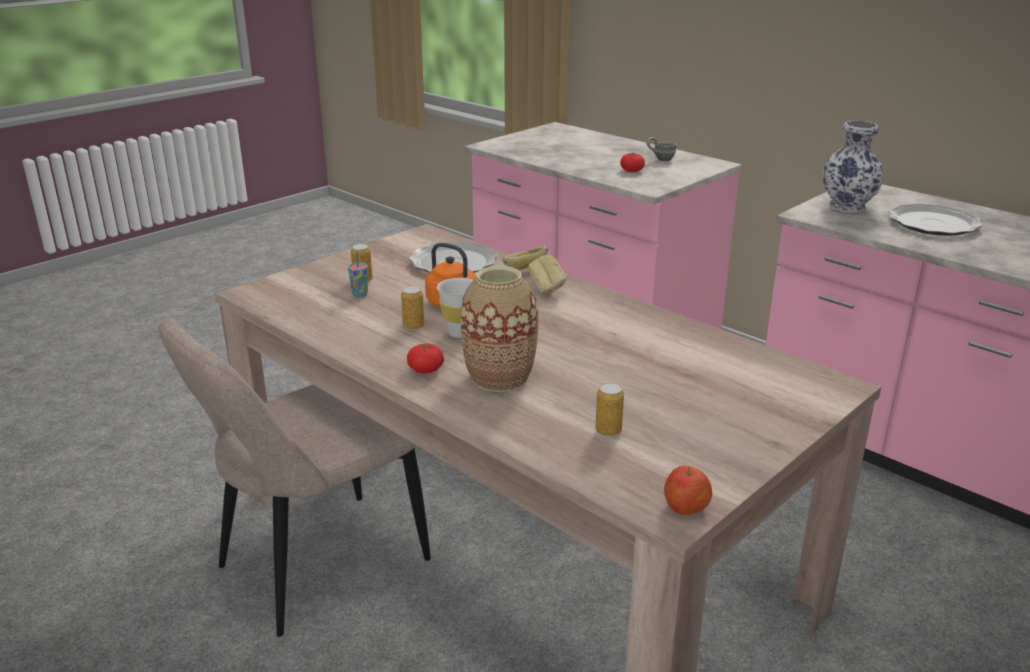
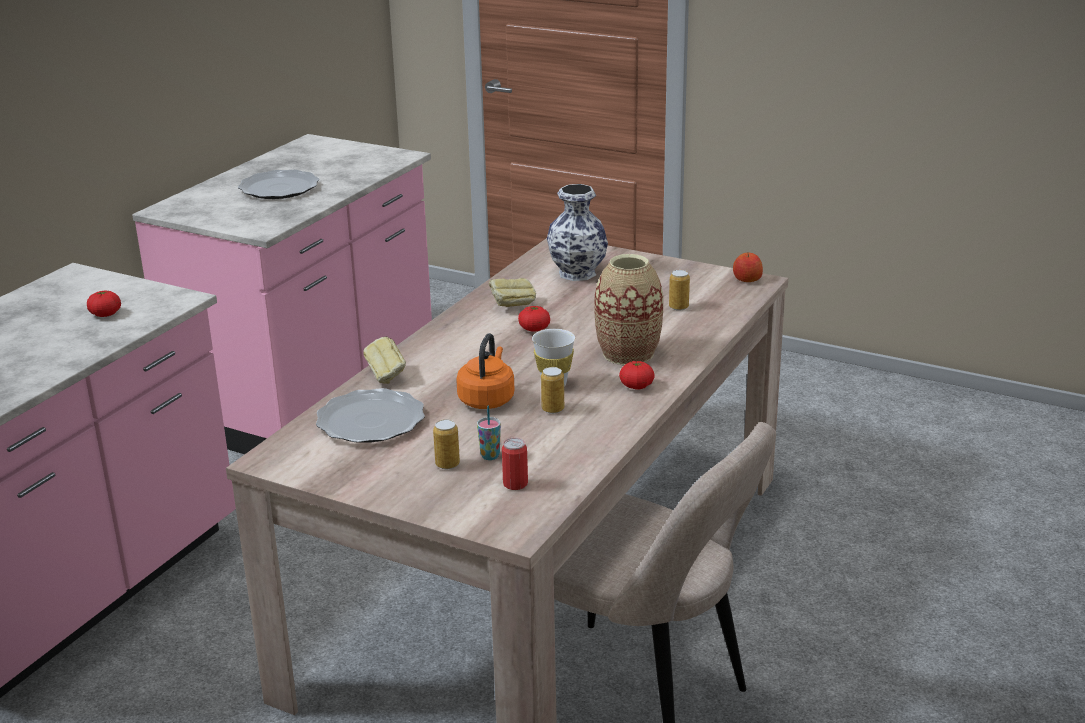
camera: 105 degrees left, 0 degrees up
(310, 298) = (515, 484): none -> can
(547, 290) = (431, 359): bread -> bread (512, 306)
(589, 340) = (534, 329): none -> tomato
(661, 160) = (52, 302): grey mug -> none
(848, 206) = (235, 215): vase -> vase (577, 273)

